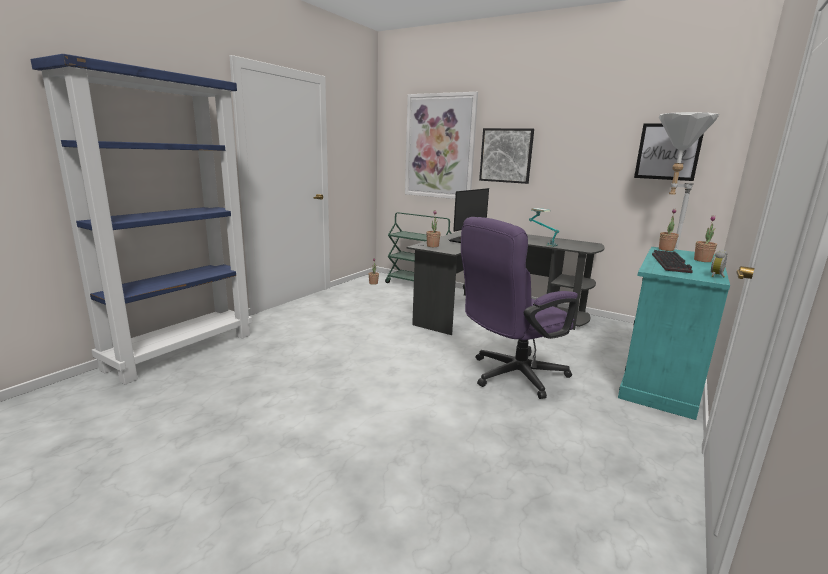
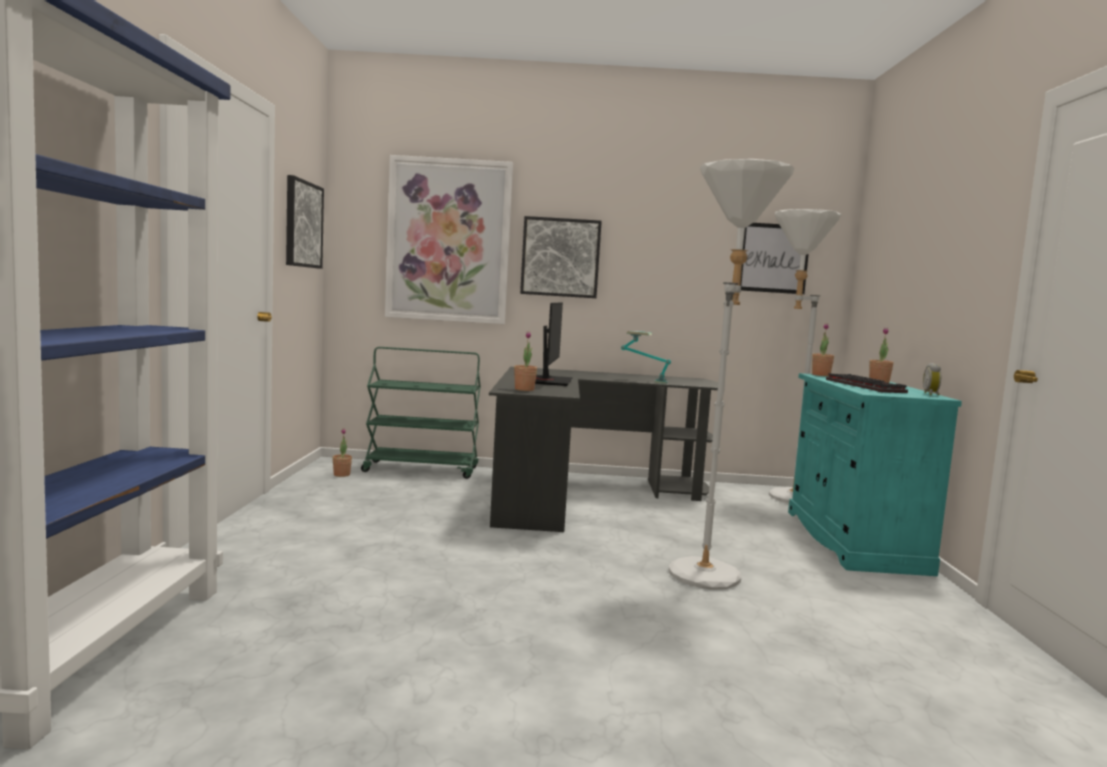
camera: 30 degrees left, 10 degrees down
(354, 142) = (302, 224): none -> picture
(510, 376) = (708, 570): purple office chair -> white floor lamp

